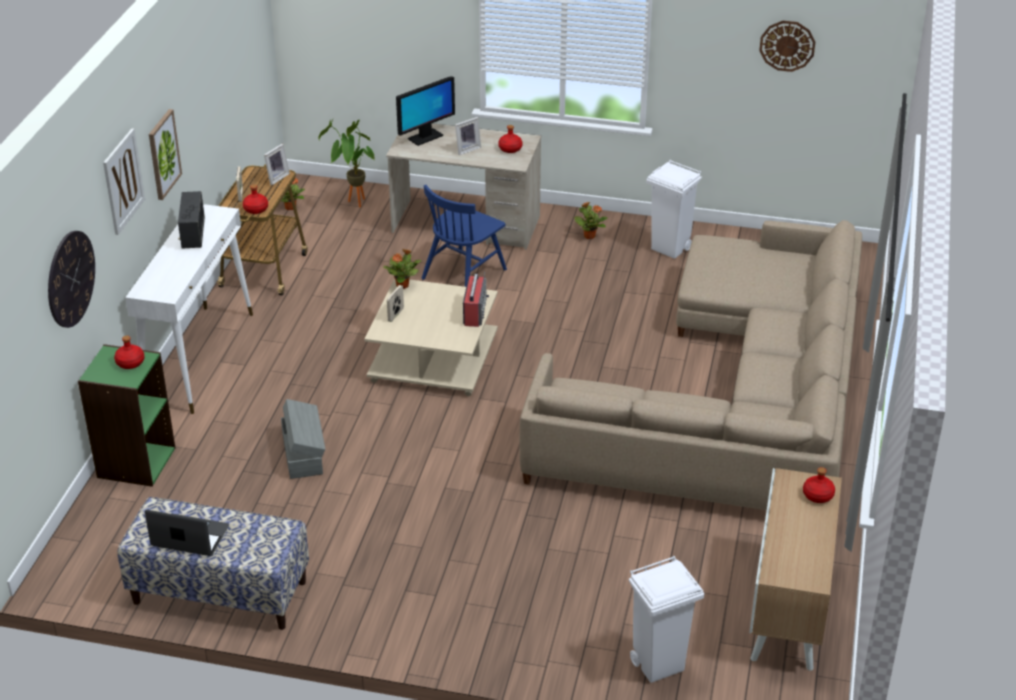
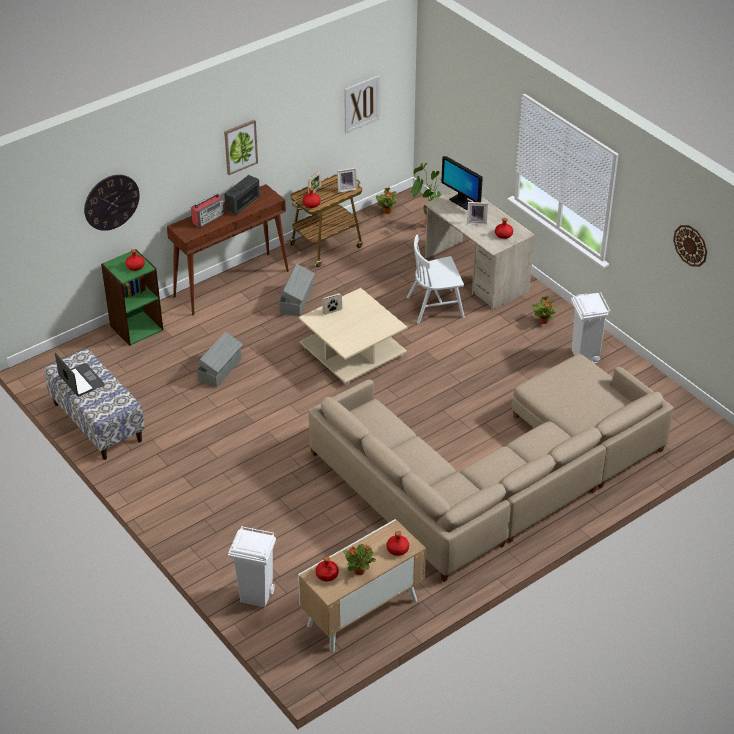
camera: 40 degrees right, 5 degrees up
(123, 181) = (186, 155): picture -> picture (361, 104)
(199, 358) = (232, 283): white console table -> brown console table
(301, 338) = (297, 300): none -> grey storage box
(403, 285) = (358, 295): potted plant -> potted plant (360, 571)
(425, 137) = (462, 202): monitor -> monitor turned 45 degrees clockwise
(464, 273) = (435, 307): blue chair -> white chair
(475, 312) = (377, 333): radio -> radio (208, 218)
(786, 565) = (327, 575): none -> red bottle

